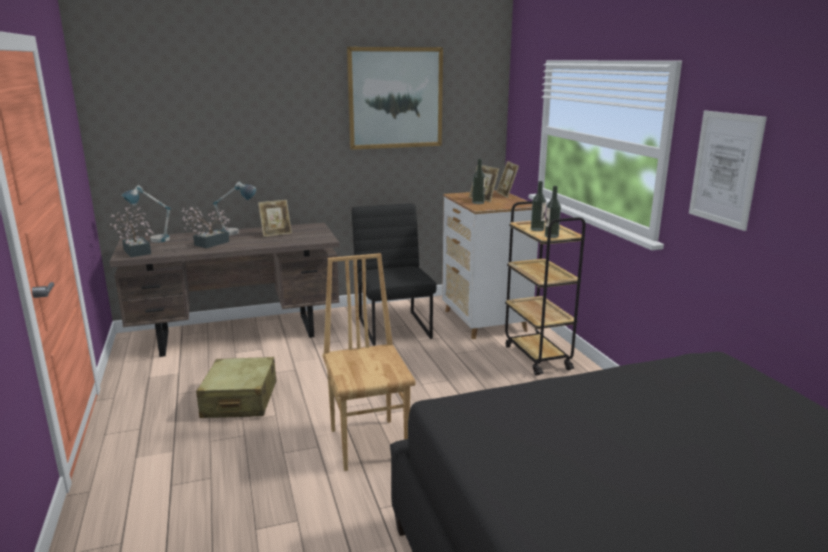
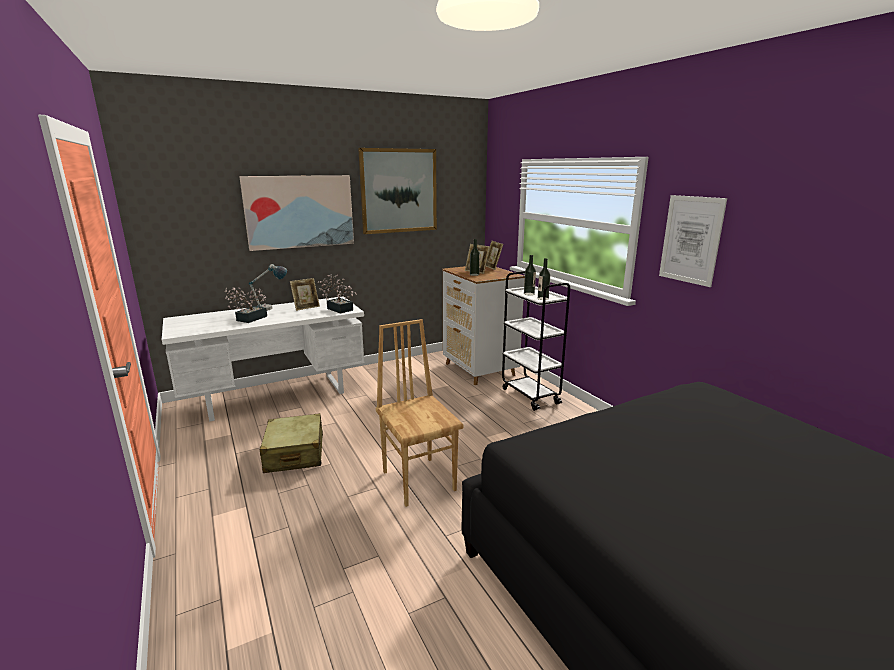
camera: 10 degrees left, 0 degrees up
(136, 251) = (184, 328): potted plant -> potted plant (338, 308)
(151, 240) = (194, 318): table lamp -> none
(239, 334) = (276, 395): brown desk -> white desk
(275, 121) = (299, 211): none -> picture
(394, 326) = (408, 379): black chair -> none
(538, 358) = (531, 396): brown cart -> white cart

